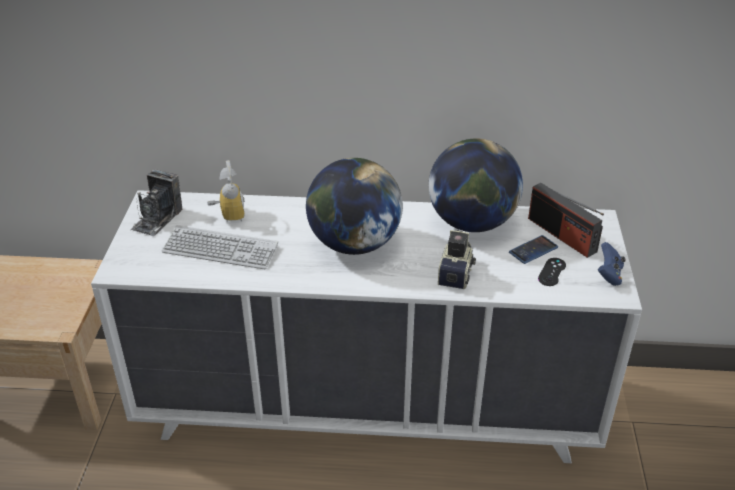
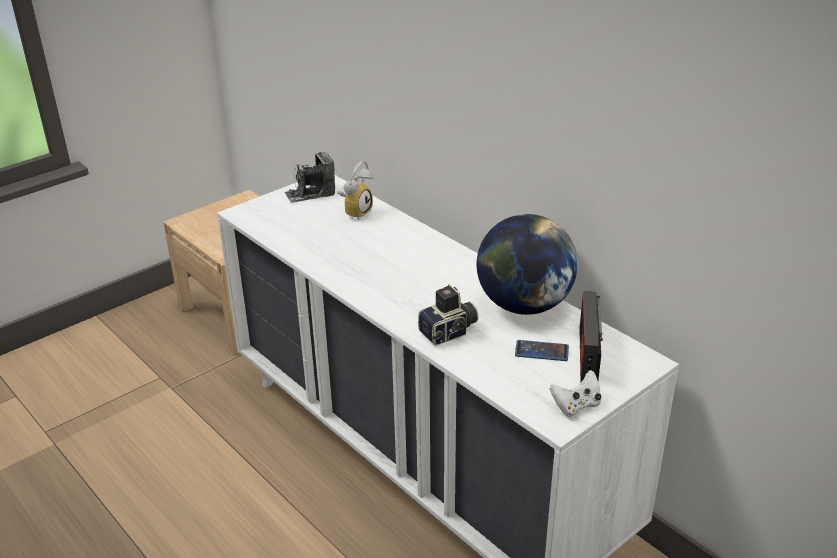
camera: 45 degrees right, 5 degrees down
(220, 249) = (317, 231): keyboard -> none
(354, 244) = (408, 273): globe -> none
(552, 272) = (529, 375): black game controller -> none
(609, 275) = (576, 406): blue game controller -> white game controller

